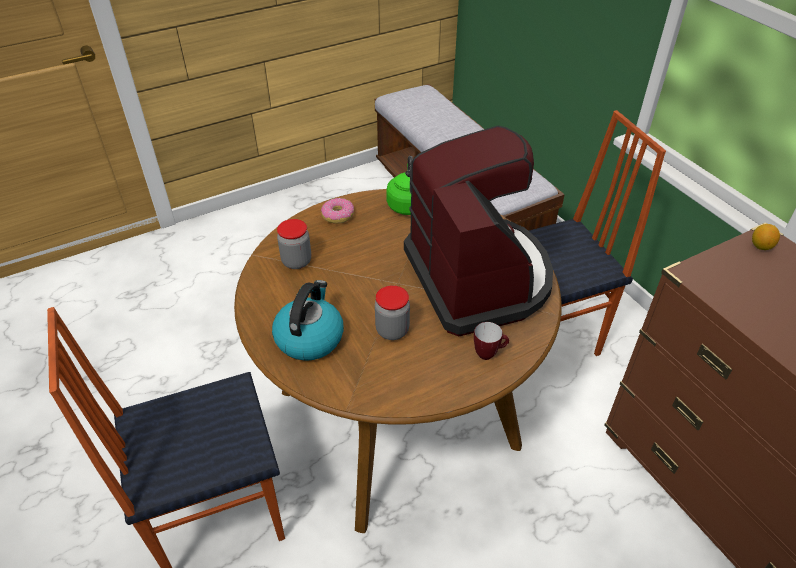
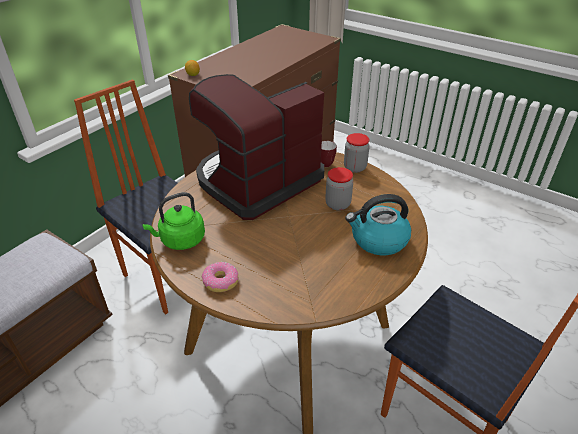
camera: 115 degrees left, 5 degrees down
(296, 261) = (304, 283): jar -> jar (355, 167)

